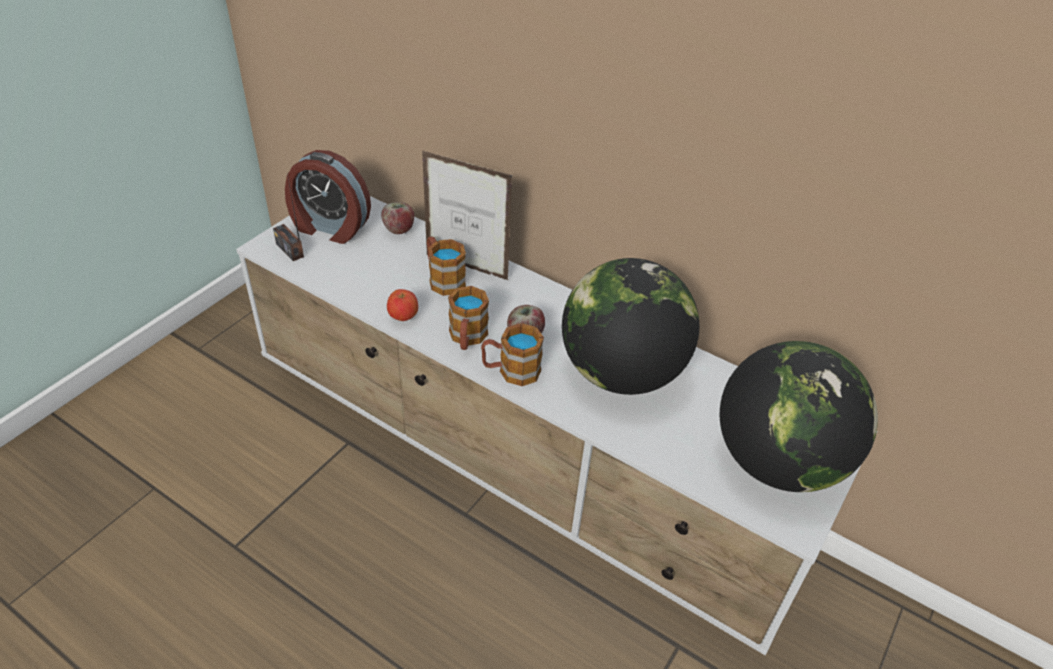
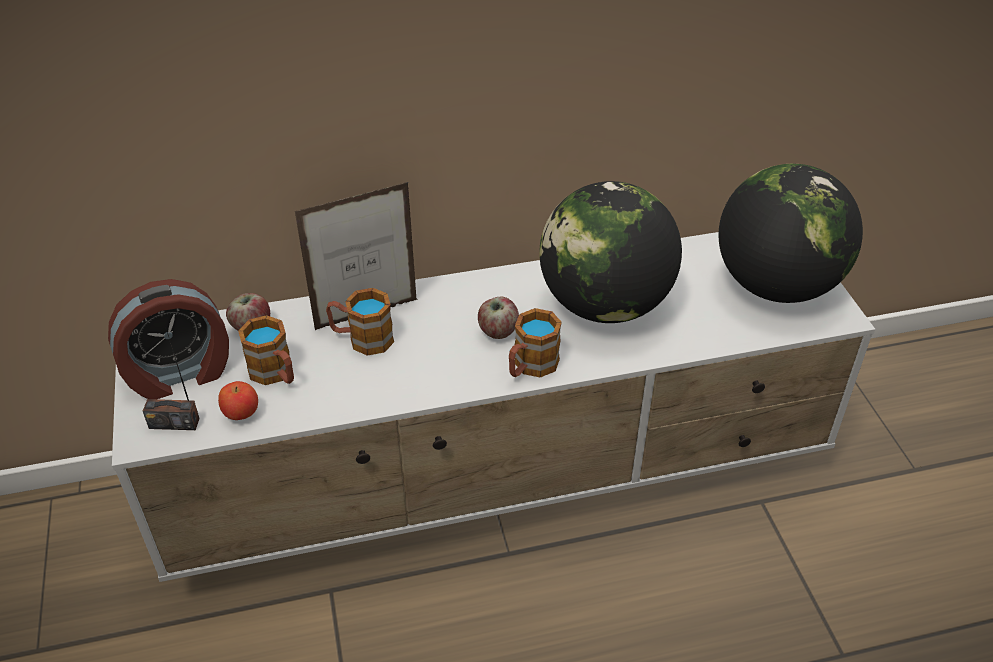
camera: 45 degrees left, 0 degrees up
(403, 317) = (380, 395): apple -> apple (241, 414)
(467, 338) = (459, 369): mug -> mug (275, 374)

